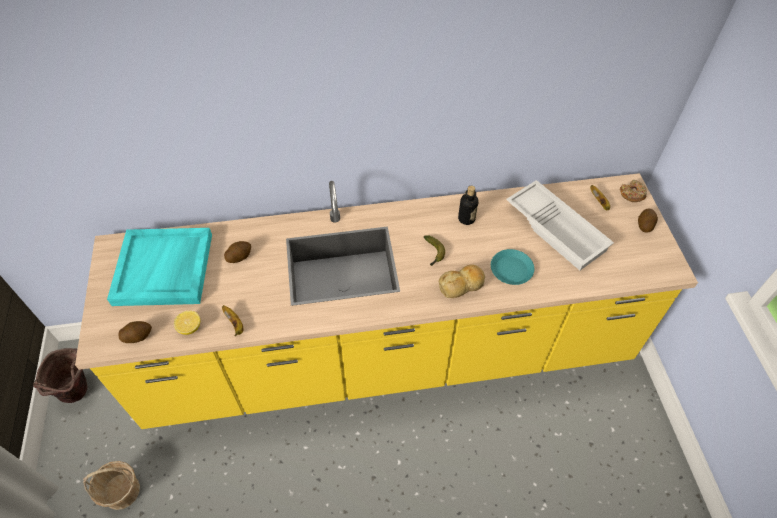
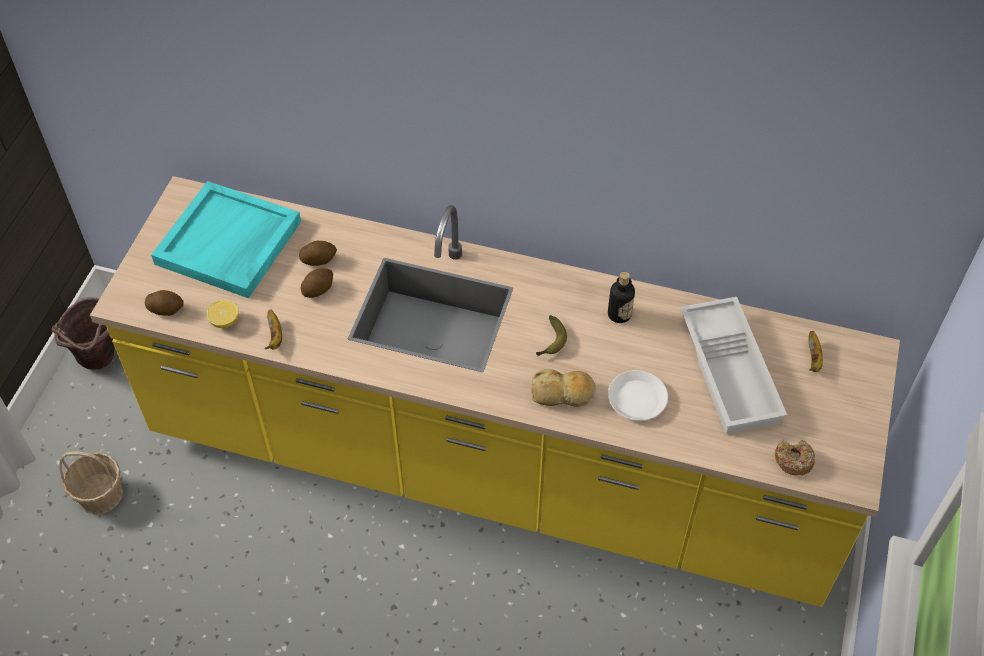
camera: 25 degrees right, 0 degrees up
(511, 269) = (637, 399): turquoise plate -> white plate
(632, 194) = (867, 364): donut -> donut (793, 460)
(644, 225) = (856, 411): potato -> potato (318, 289)

